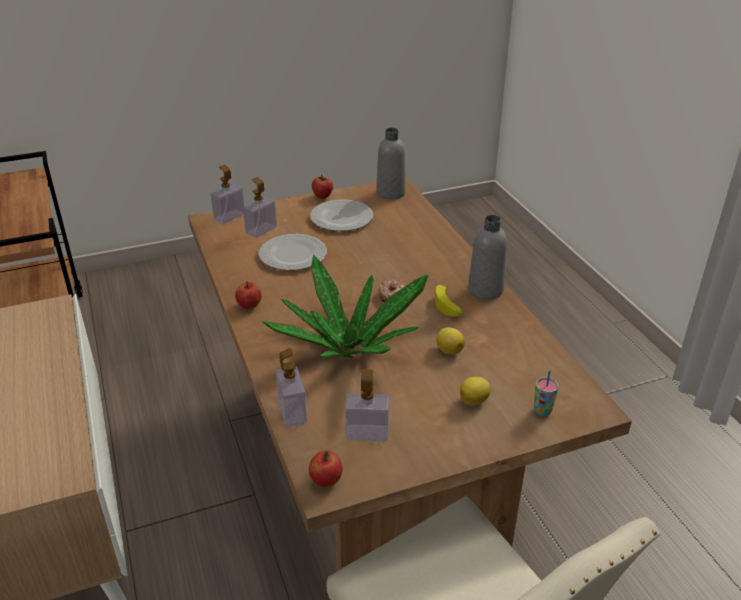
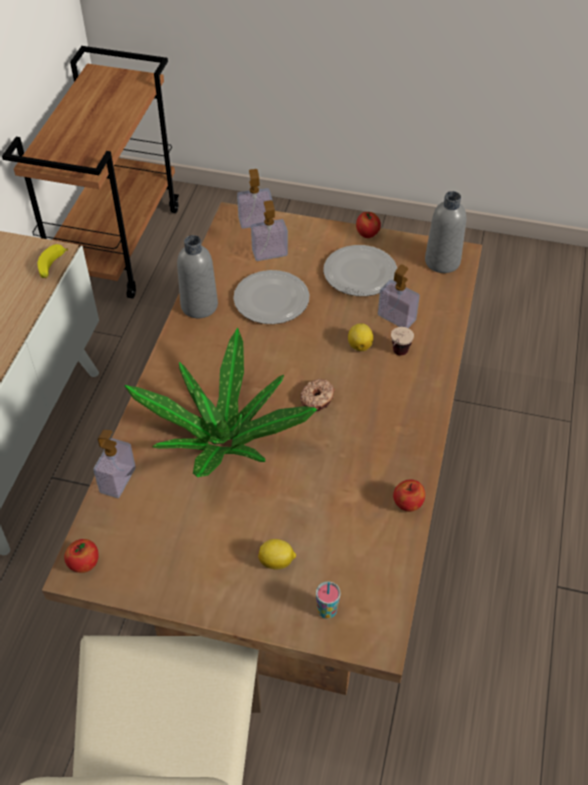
camera: 35 degrees right, 15 degrees up
(249, 306) = (181, 343): apple -> apple (407, 504)
(367, 433) = (156, 538): soap dispenser -> soap dispenser (396, 317)
(420, 251) = (397, 356): none -> cup
(448, 306) = (358, 441): banana -> banana (52, 267)
(449, 350) = (309, 492): lemon -> lemon (360, 345)
(485, 290) = (415, 440): grey bottle -> grey bottle (199, 306)

